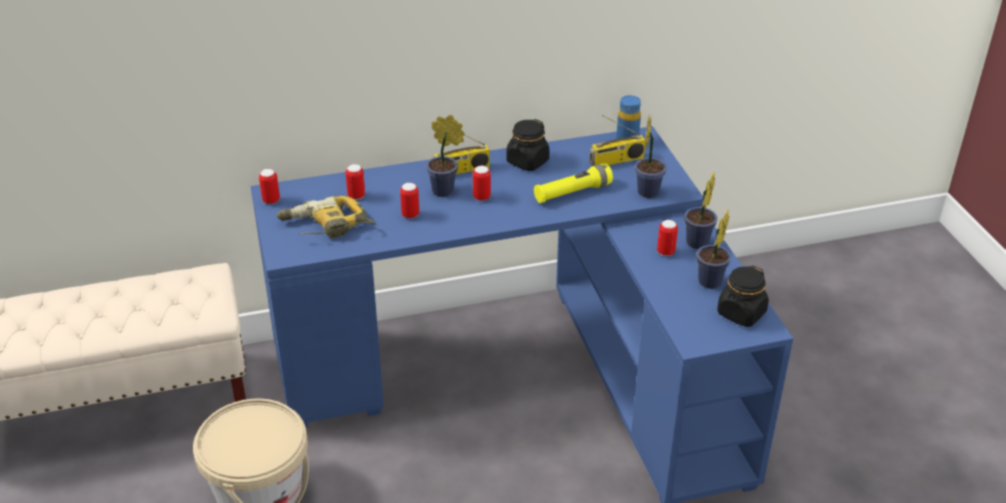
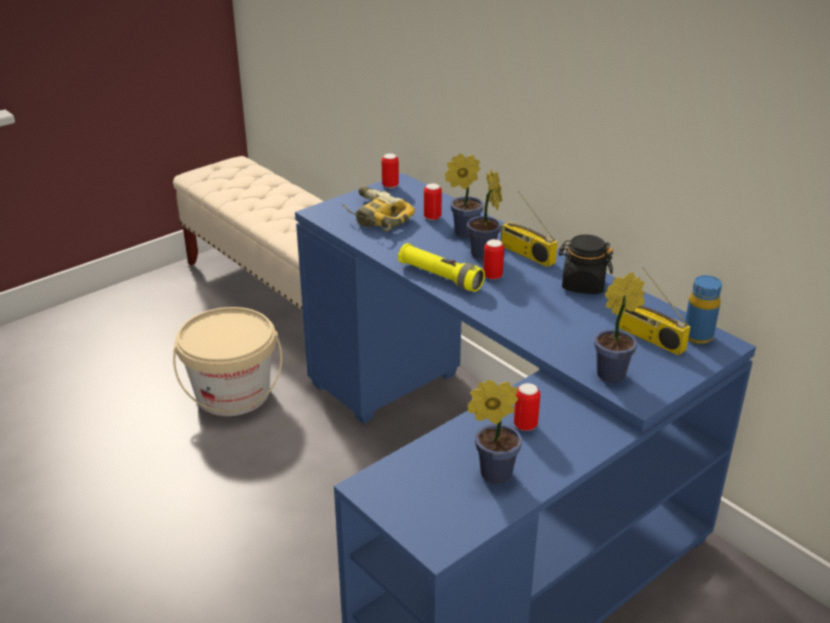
camera: 65 degrees right, 5 degrees down
(410, 215) = (428, 249): can -> none
(572, 193) = (555, 325): yellow flashlight -> yellow flashlight (440, 277)
(696, 244) = (562, 446): potted plant -> potted plant (462, 233)
(741, 313) = (452, 514): black jar -> none

